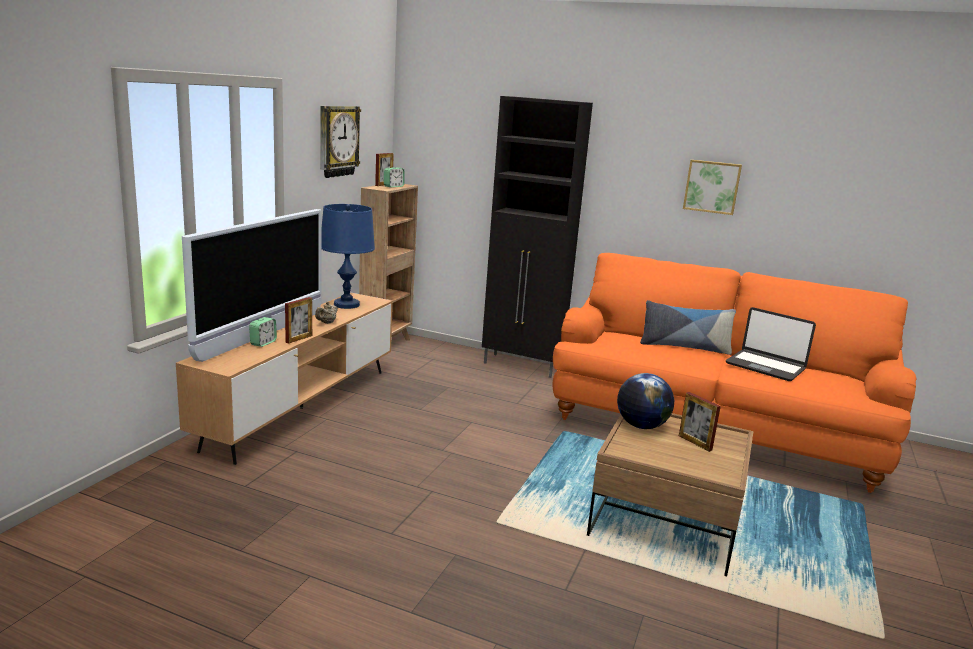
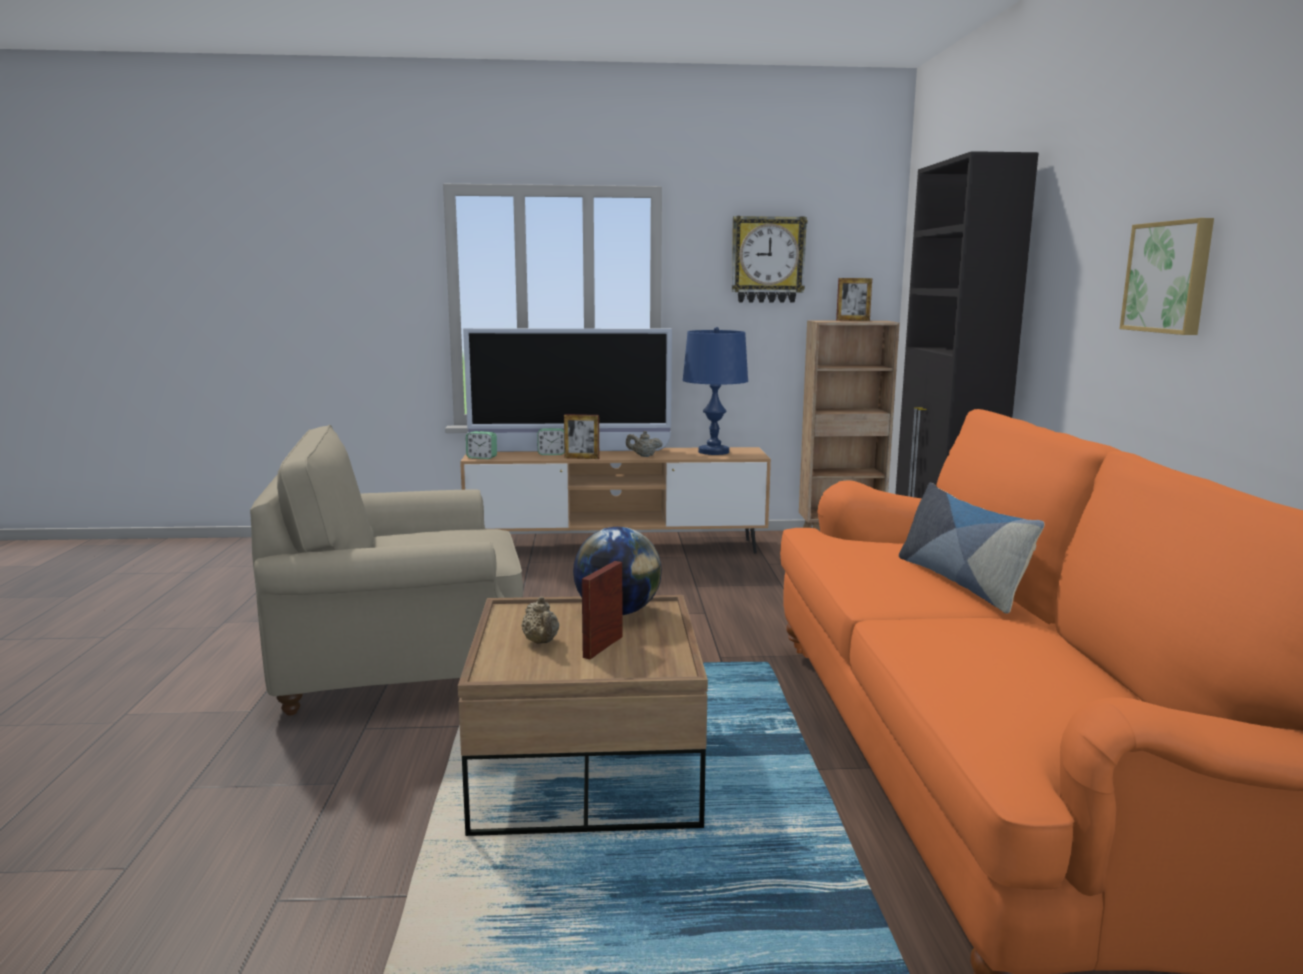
camera: 65 degrees right, 5 degrees down
(393, 186) = (855, 321): alarm clock -> alarm clock (482, 457)
(459, 551) = (404, 664): none -> beige armchair
(680, 456) = (541, 642): none -> beige teapot
(765, 366) = (998, 641): laptop -> none

